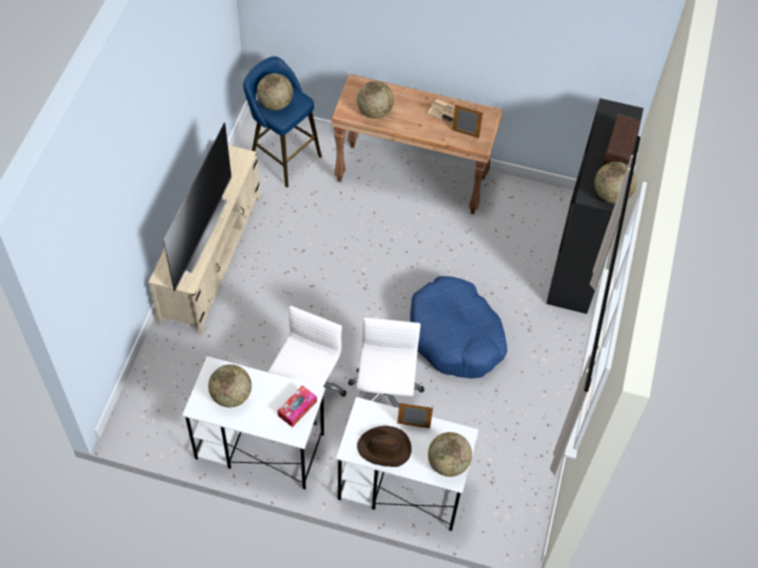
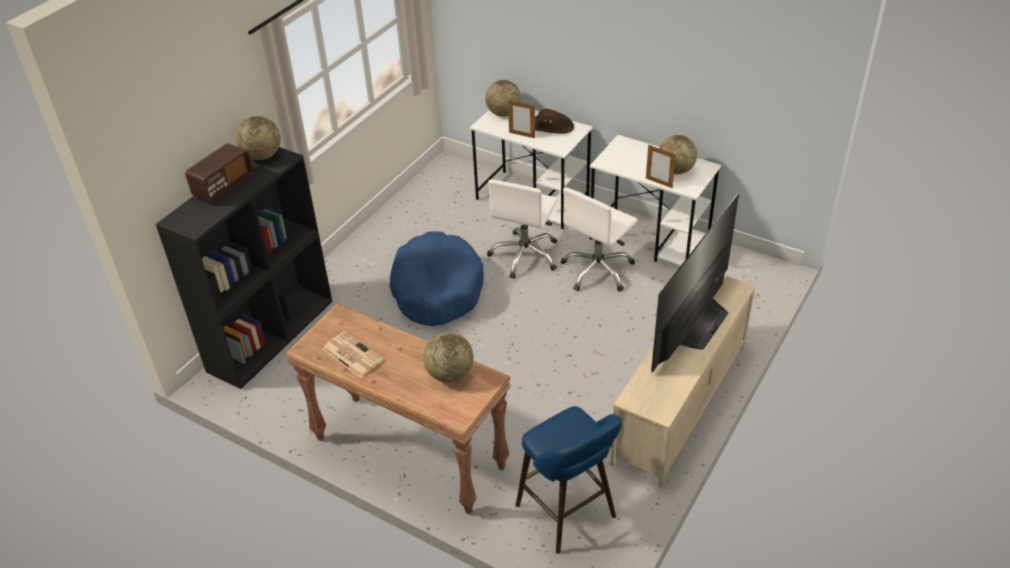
camera: 160 degrees left, 15 degrees down
(275, 104) = (577, 434): globe -> none
(297, 409) = (618, 156): tissue box -> none
(465, 134) = (350, 330): picture frame -> picture frame (659, 183)

